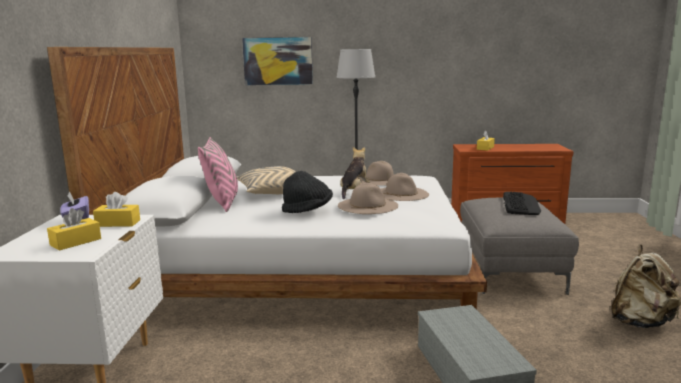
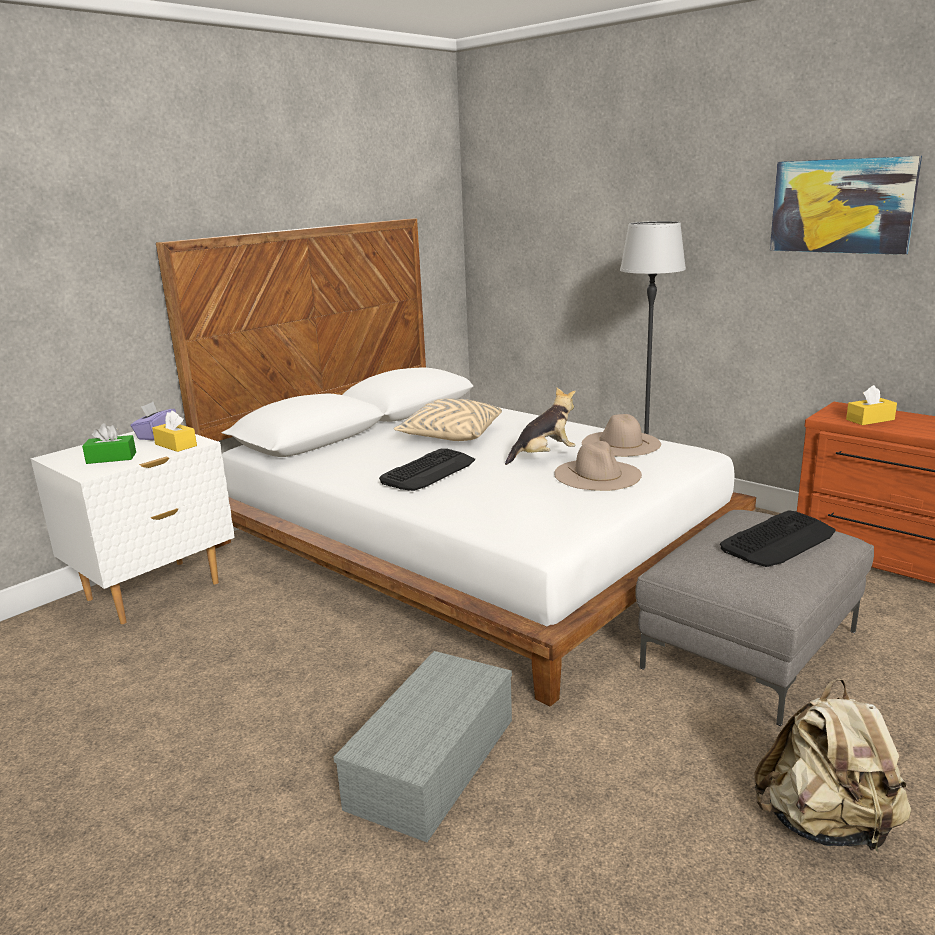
camera: 40 degrees right, 5 degrees up
(76, 242) = (111, 458): yellow tissue box -> green tissue box
(222, 202) = (376, 438): pink pillow -> none
(278, 61) = (572, 235): picture -> picture (841, 206)
(308, 210) = (429, 471): black hat -> keyboard
(367, 205) = (504, 482): beige hat -> none

